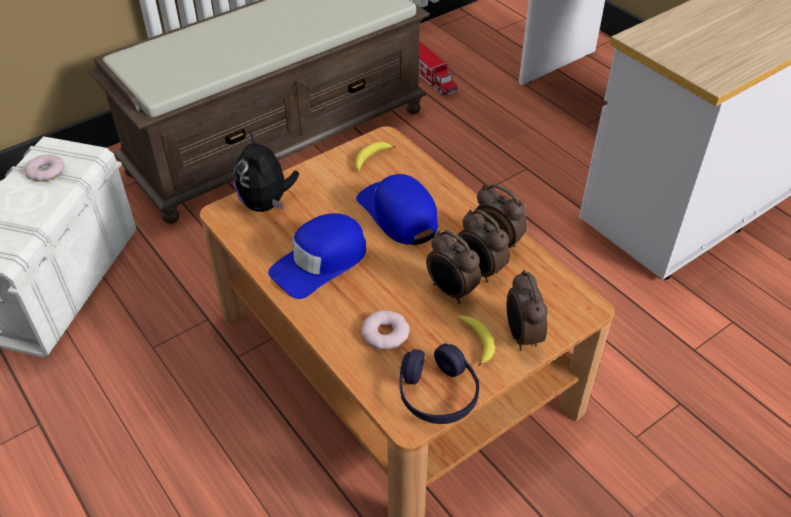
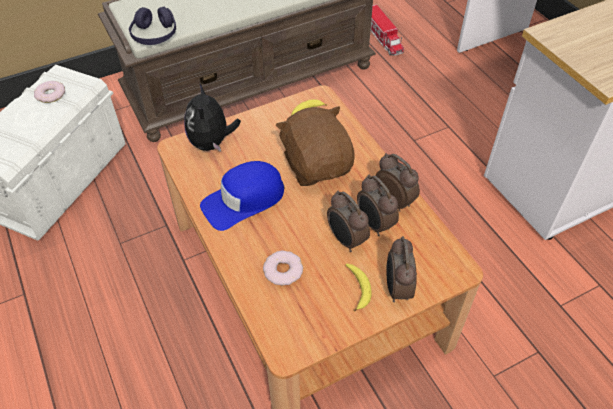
camera: 10 degrees right, 5 degrees up
(398, 214) = (317, 165): blue cap -> brown plush toy
(437, 394) = (315, 331): purple headphones -> purple headphones (154, 35)

